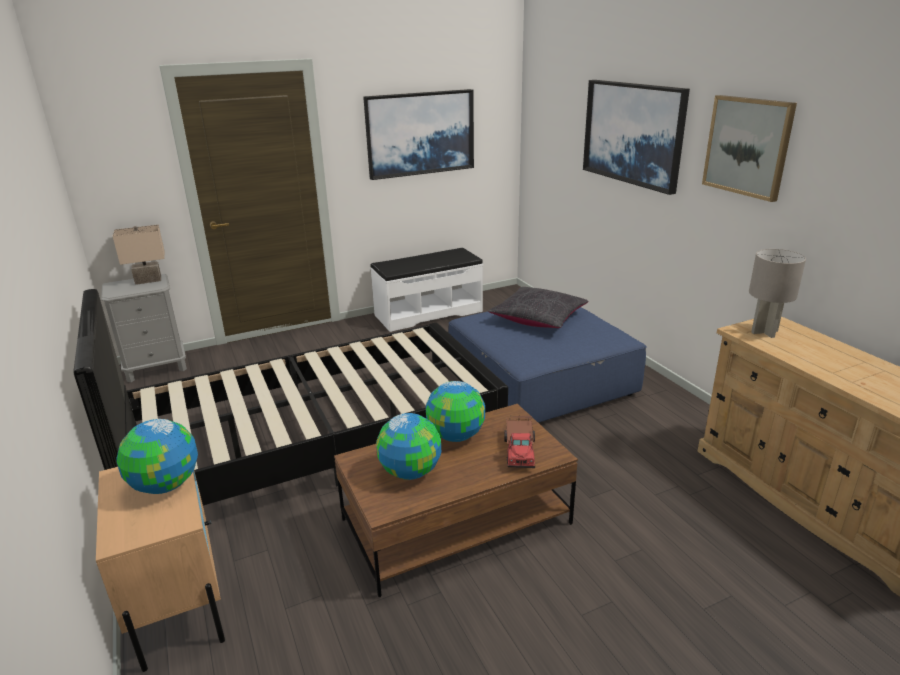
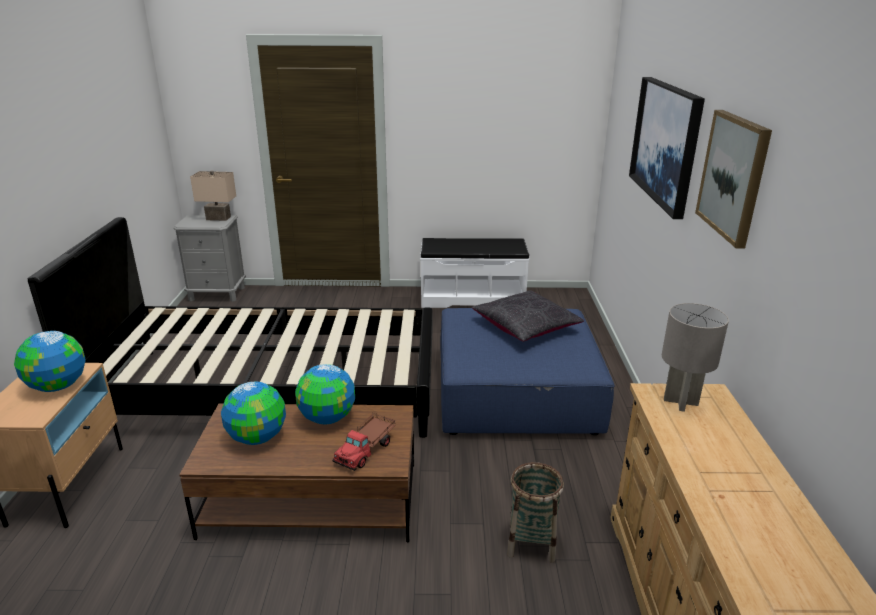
camera: 25 degrees right, 0 degrees up
(420, 133) = (487, 116): picture -> none
(661, 488) = (531, 542): none -> basket

